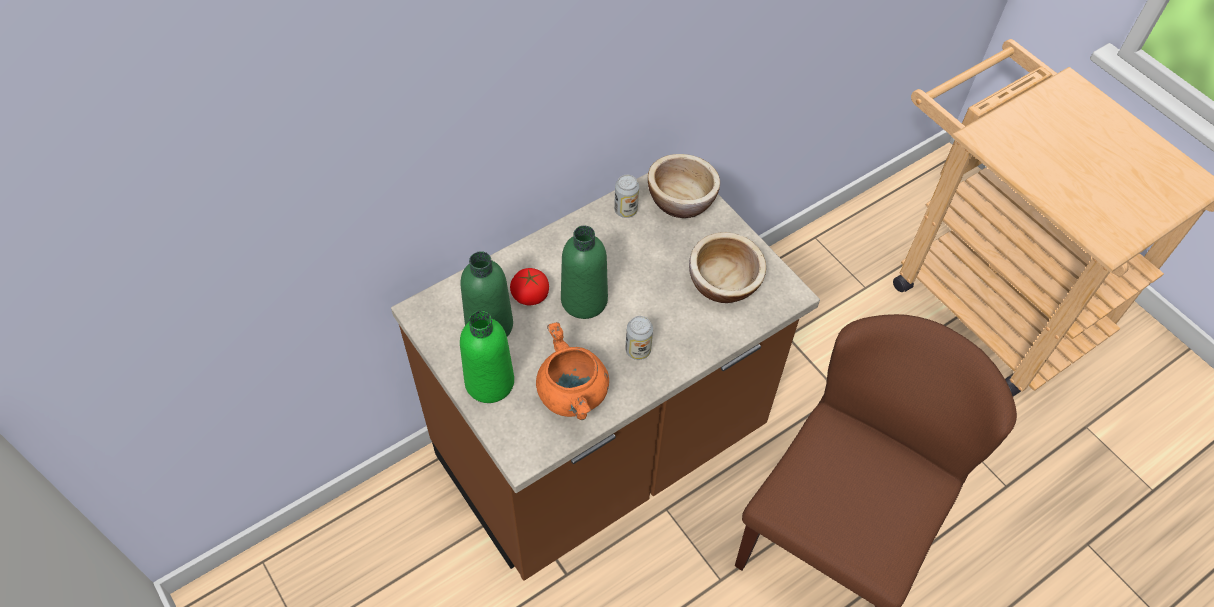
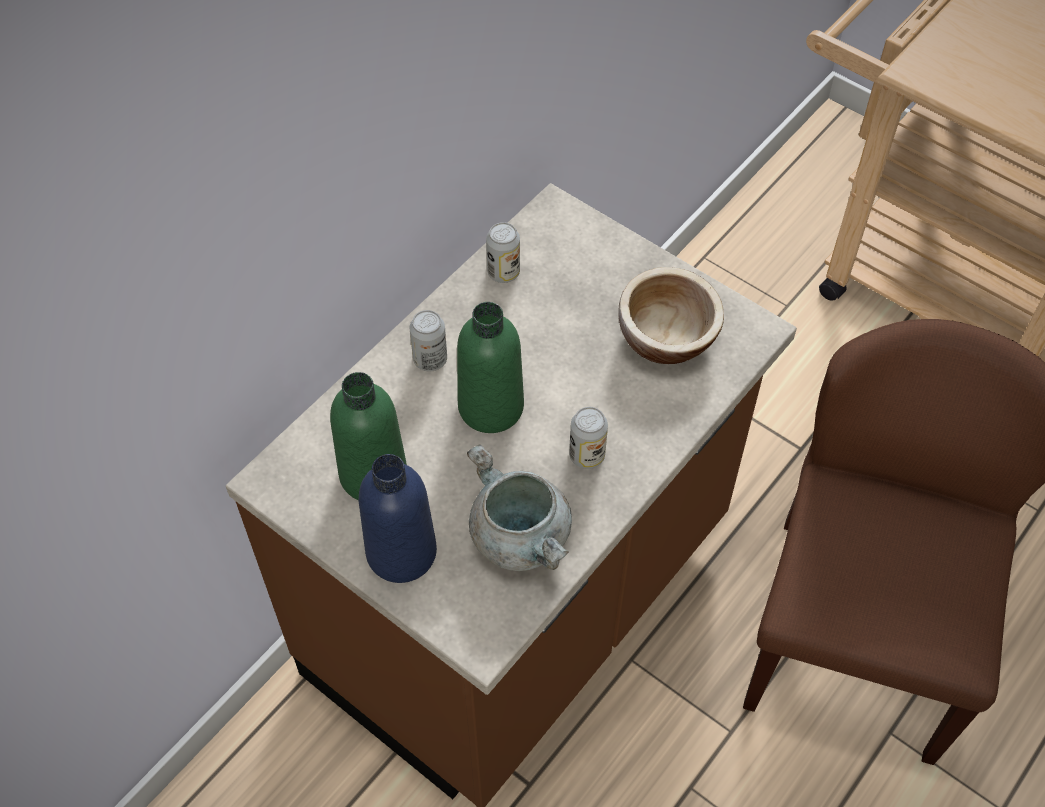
camera: 15 degrees left, 0 degrees up
(489, 382) = (401, 552): green bottle -> blue bottle
(530, 296) = (415, 419): tomato -> none
(554, 258) = (430, 360): none -> can
(573, 394) = (521, 537): orange cooking pot -> grey cooking pot
(681, 200) = (572, 241): bowl -> none

